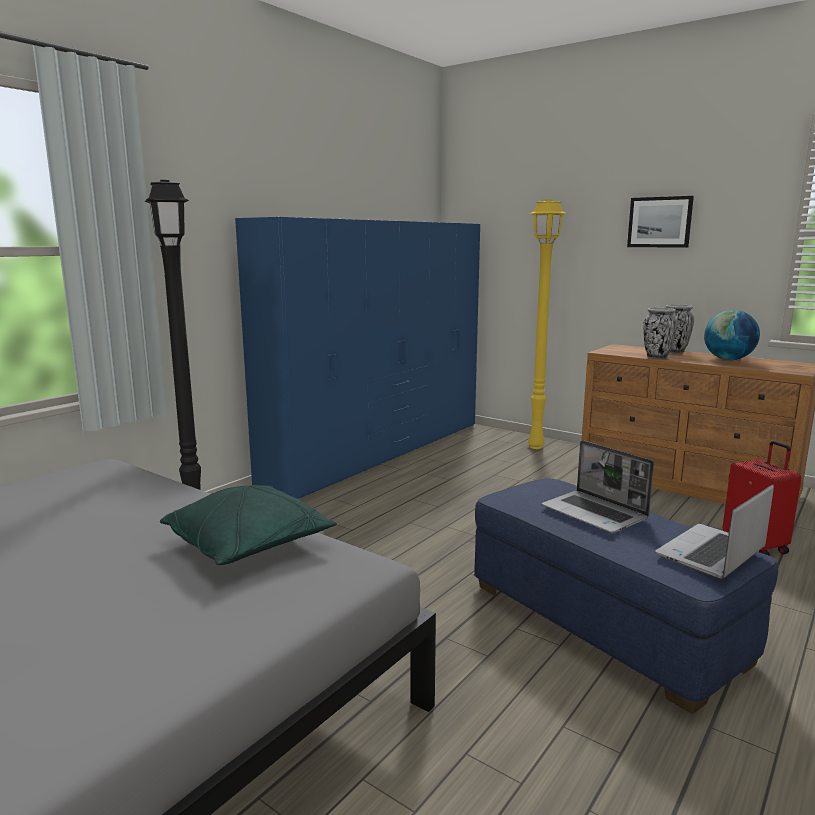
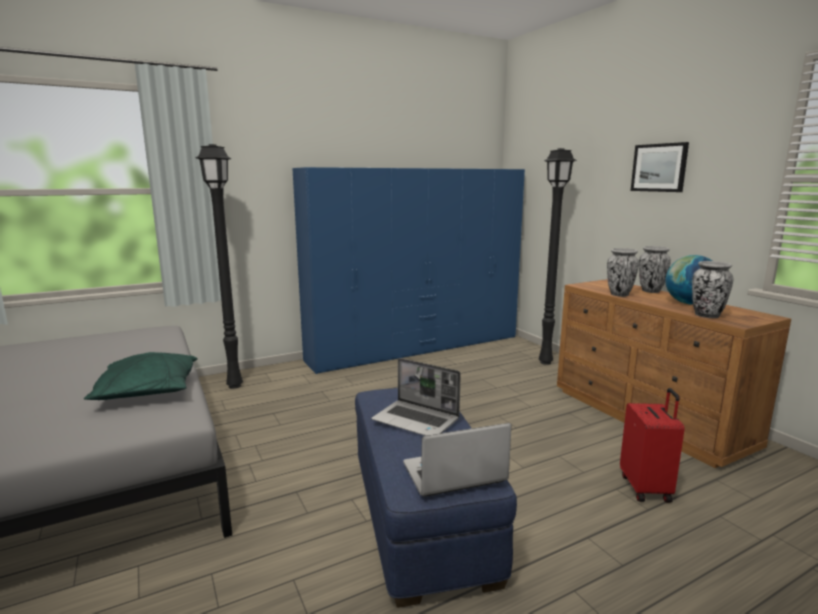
camera: 25 degrees right, 0 degrees up
(534, 447) = (544, 362): yellow floor lamp -> black floor lamp
(595, 513) = (417, 420): laptop -> laptop turned 45 degrees counterclockwise
(764, 368) = (706, 316): none -> vase

